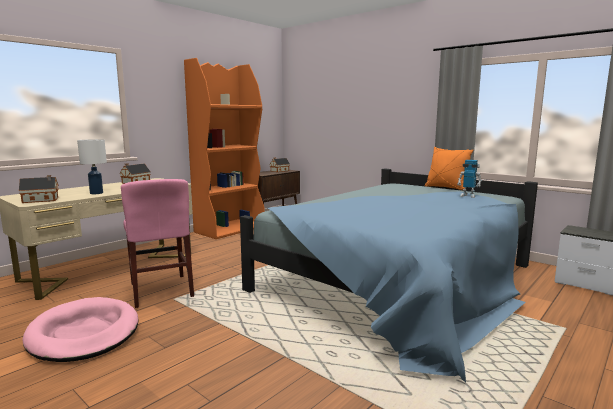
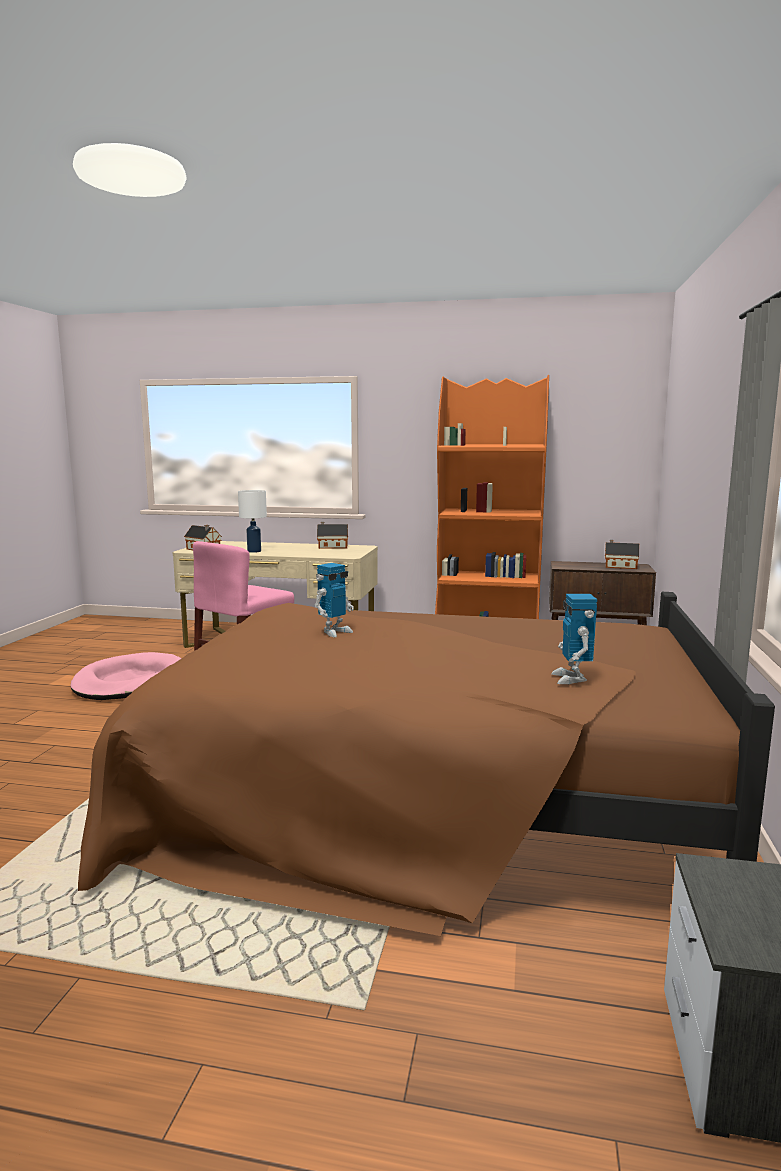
camera: 60 degrees right, 0 degrees up
(357, 208) = (334, 632): none -> toy robot
(400, 281) = (426, 797): blue bed -> brown bed
(446, 188) = (684, 662): orange pillow -> none

